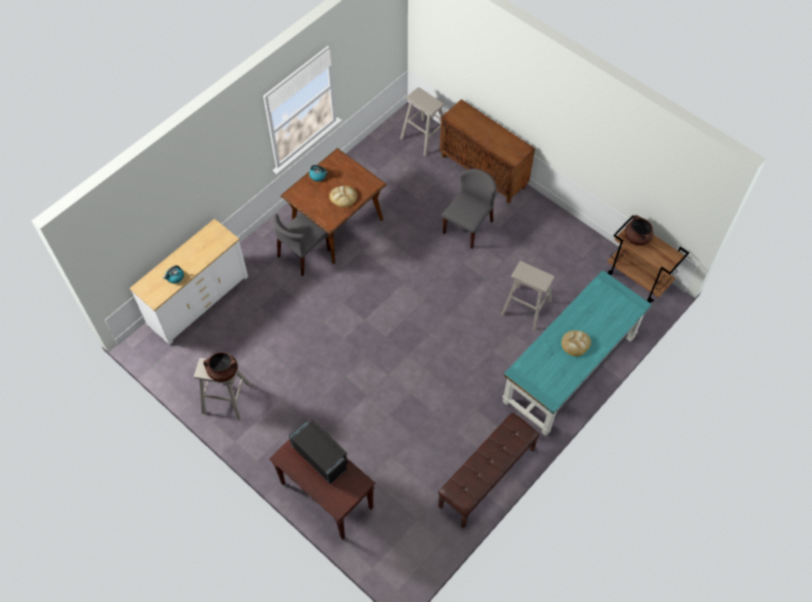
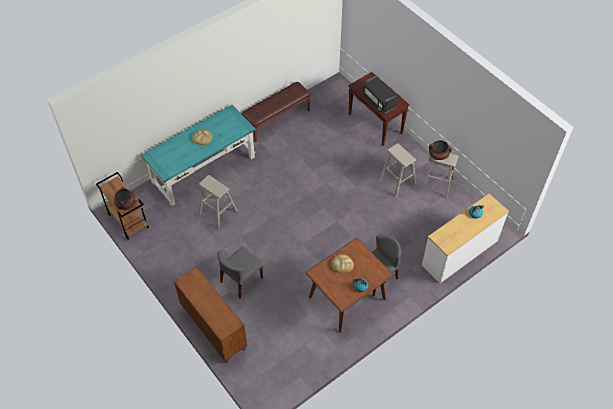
camera: 170 degrees left, 5 degrees down
(424, 137) = (255, 372): beige stool -> beige stool (397, 181)

